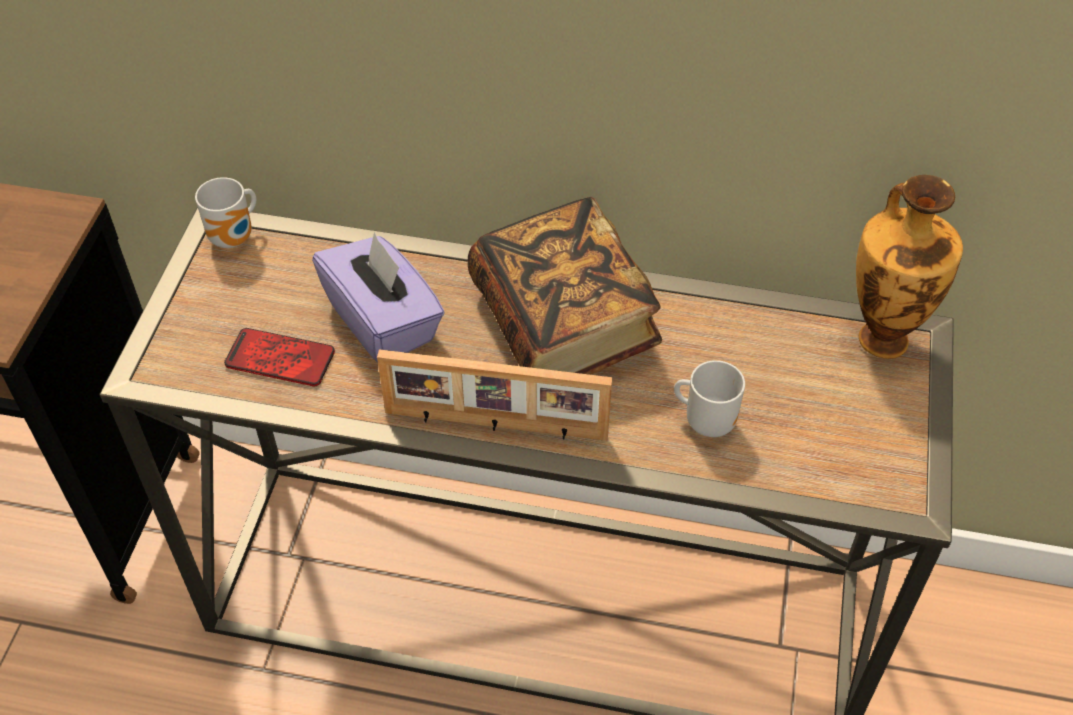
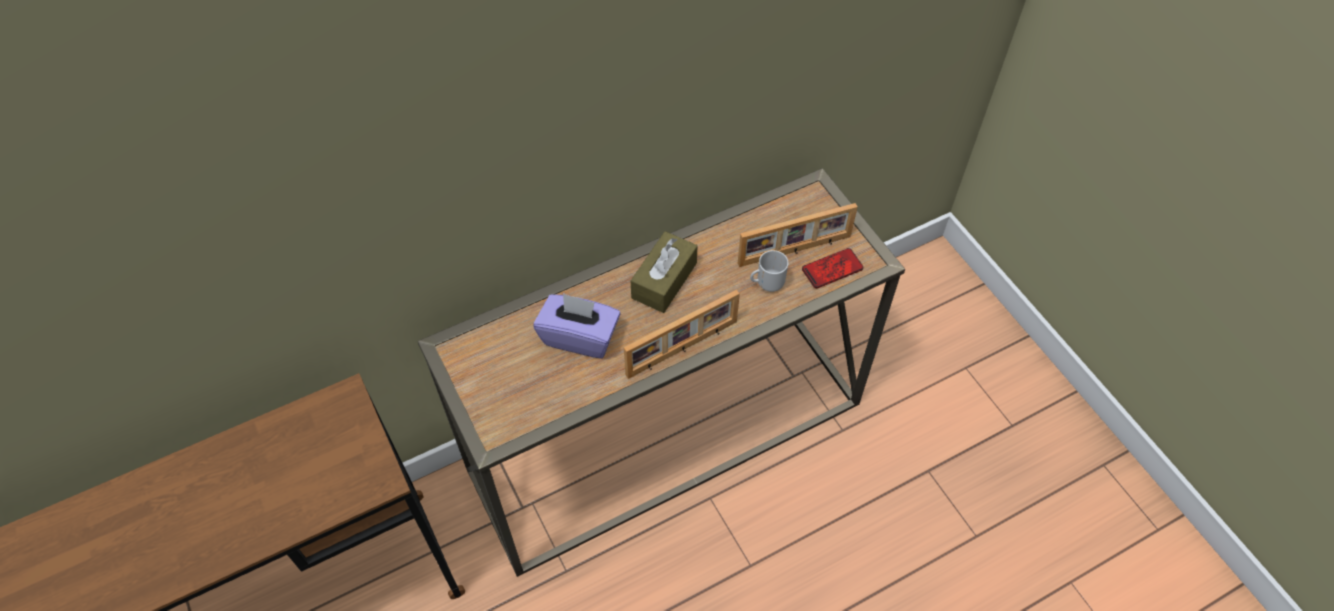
camera: 40 degrees left, 5 degrees up
(235, 238) = (459, 345): mug -> none
(280, 358) = (549, 389): phone -> phone (832, 269)
(563, 323) = (664, 280): book -> brown tissue box
(794, 403) = (795, 251): none -> picture frame
(882, 336) = (802, 195): vase -> none

